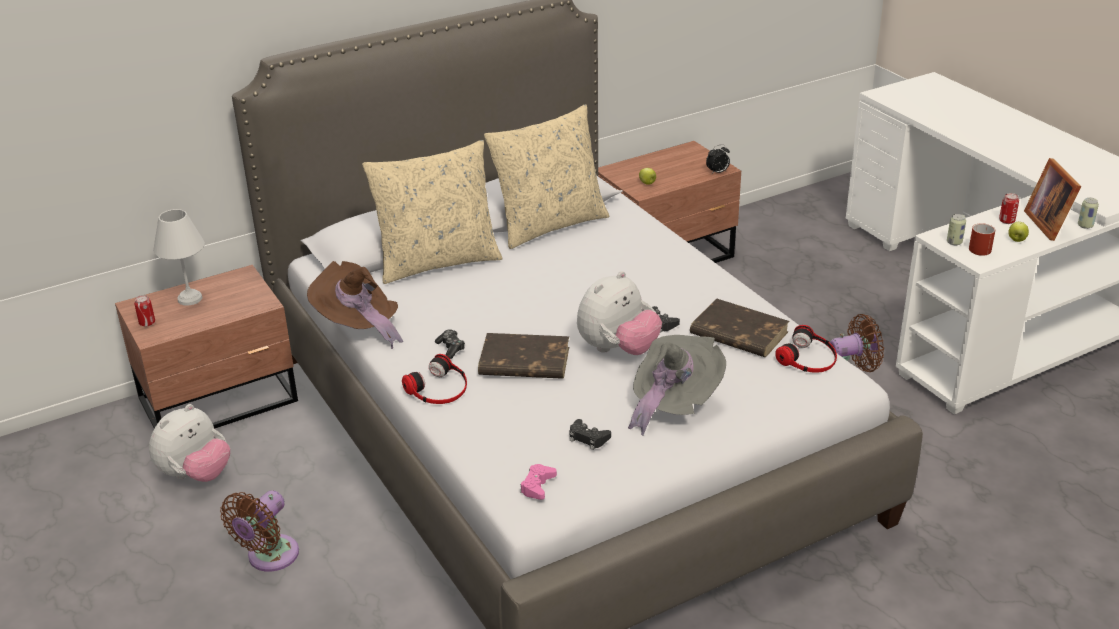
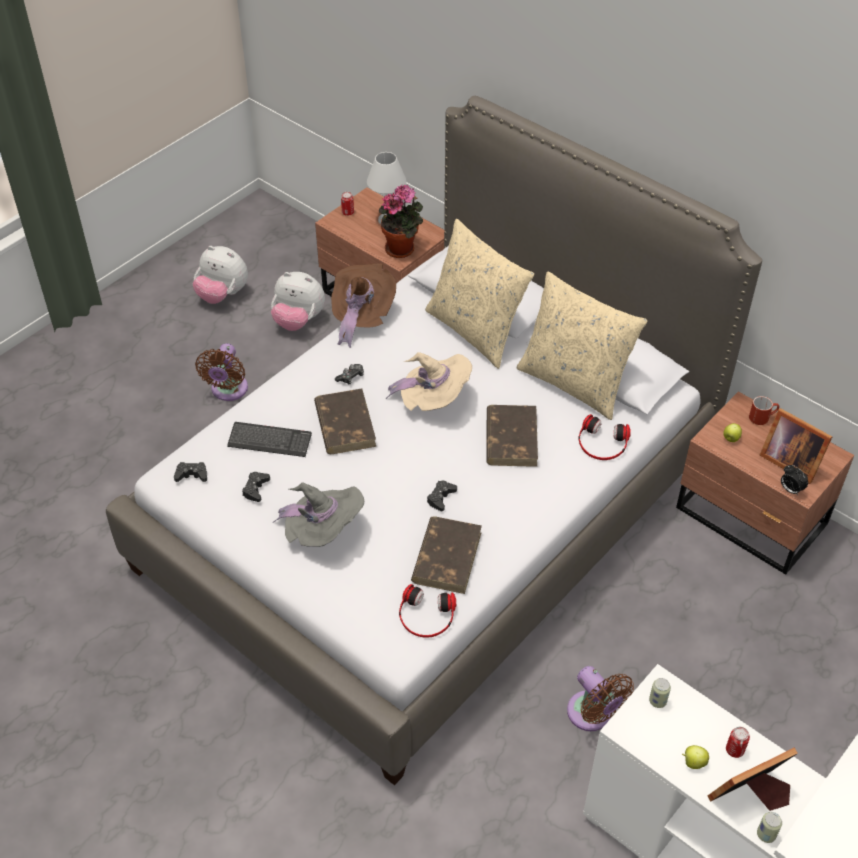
camera: 70 degrees right, 15 degrees up
(248, 298) = (402, 249): none -> potted plant
(269, 557) = (228, 391): brown fan -> brown fan turned 90 degrees counterclockwise
(439, 388) = (295, 386): headphones -> headphones (602, 443)
(518, 416) = (270, 441): none -> keyboard
(522, 302) = (433, 400): none -> beige hat
(537, 486) = (192, 475): pink game controller -> black game controller
(601, 270) = (511, 438): none -> brown book
(618, 349) = (389, 479): plush toy -> plush toy (222, 295)
(685, 165) = (789, 460): none -> picture frame
(978, 247) = (657, 725): red mug -> red mug (762, 417)

